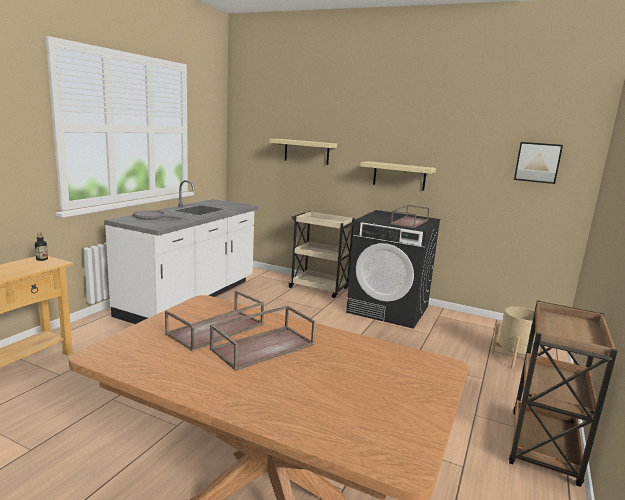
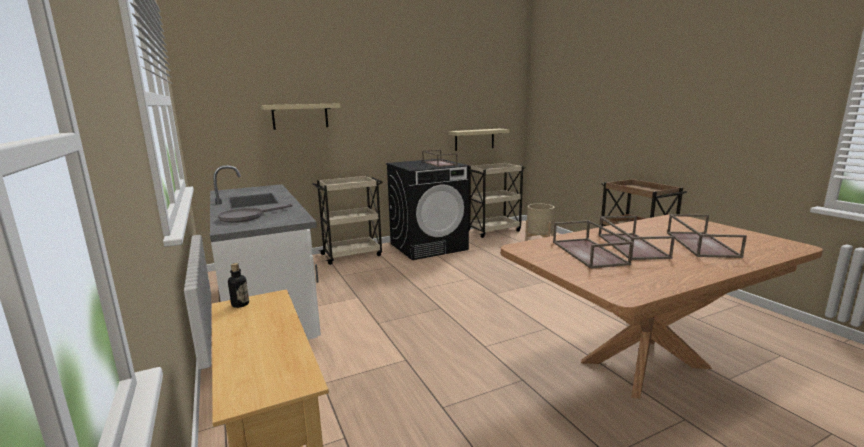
camera: 50 degrees left, 0 degrees up
(319, 385) = (700, 244): none -> brown tray
(399, 176) = (400, 127): beige shelf -> beige shelf (474, 139)
(493, 326) = (494, 230): none -> beige cart
(537, 162) = (495, 101): picture -> none

